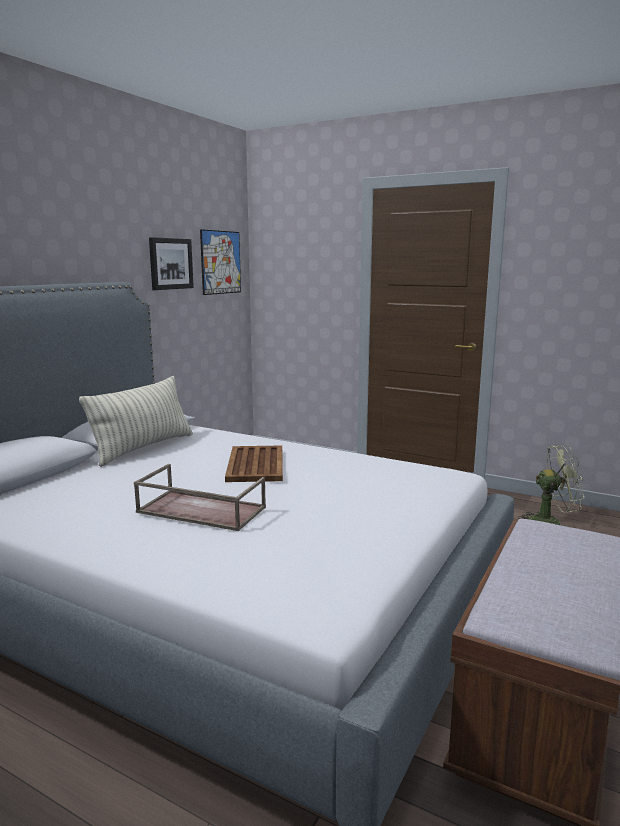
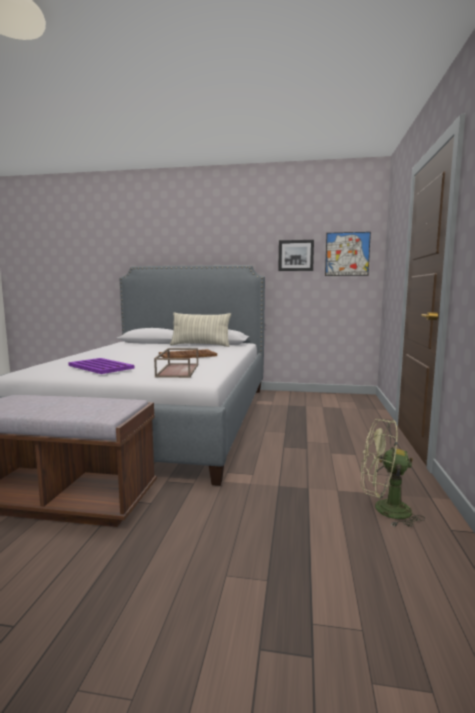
camera: 70 degrees right, 5 degrees down
(199, 510) = (118, 355): brown tray -> brown tray (177, 370)
(337, 527) = (100, 367): none -> purple tray
(551, 522) = (384, 510): green fan -> green fan turned 120 degrees clockwise

